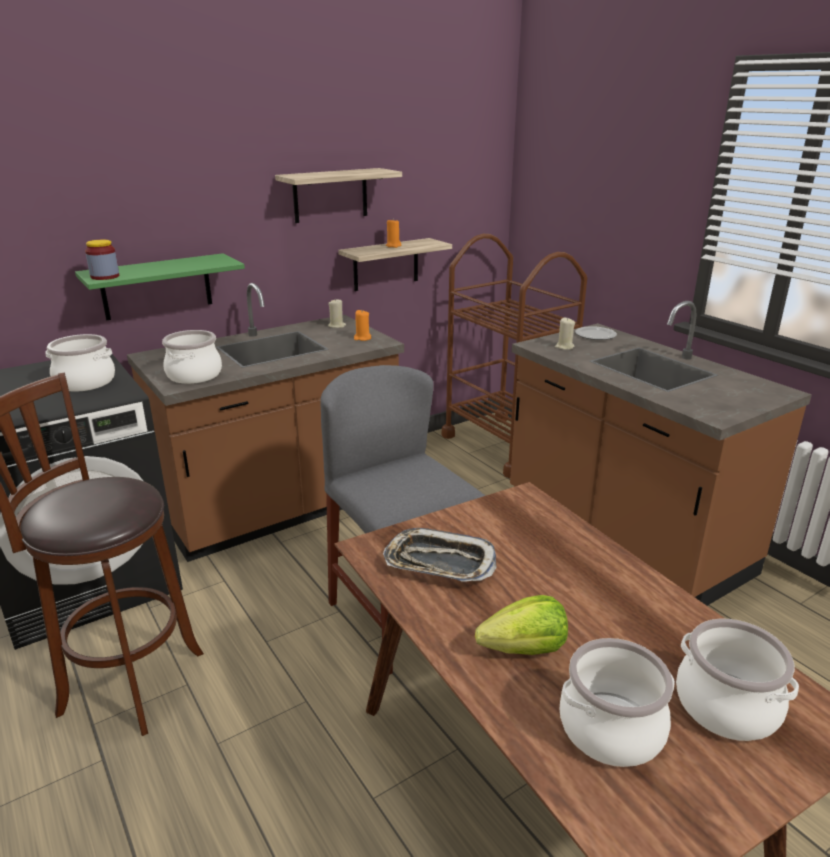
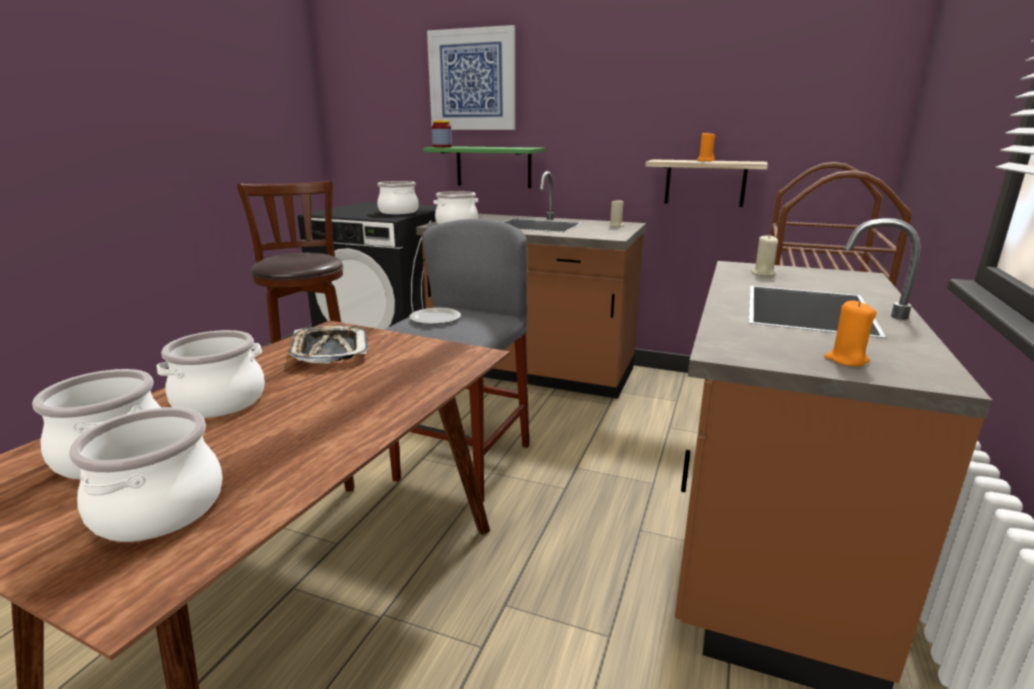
camera: 55 degrees right, 5 degrees down
(107, 178) = (472, 80): none -> picture
(330, 195) = (651, 105): shelf -> none
(362, 338) = (607, 233): orange candle -> orange candle (846, 360)
(525, 649) = (220, 402): lettuce -> cooking pot
(596, 335) = (838, 277): plate -> plate (435, 319)

